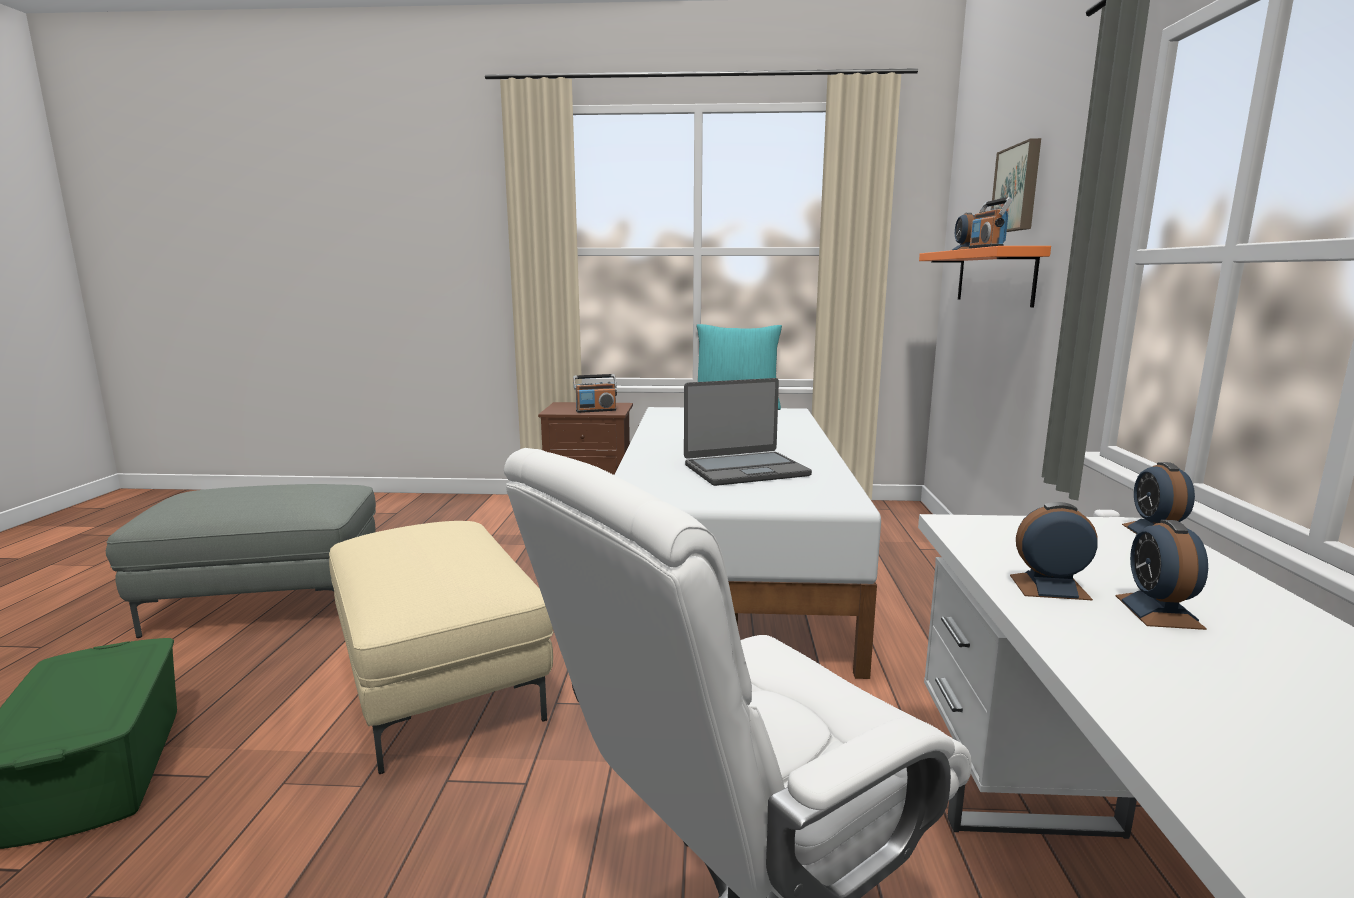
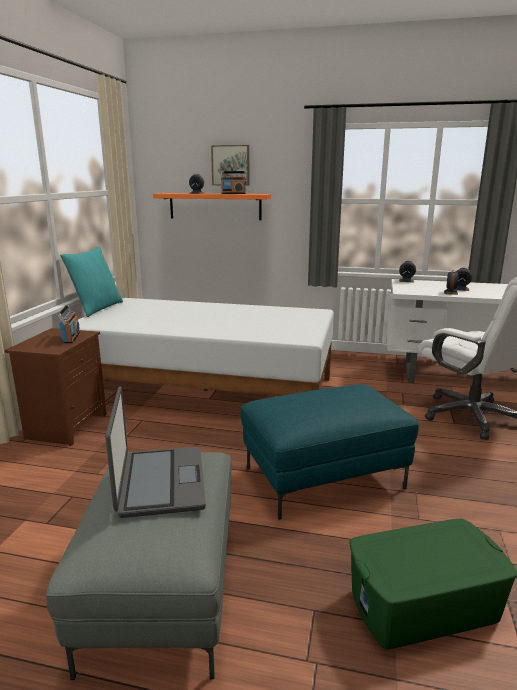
camera: 80 degrees left, 5 degrees up
(442, 683) = (324, 477): beige ottoman -> turquoise ottoman
(745, 470) = (263, 319): laptop -> laptop (160, 482)

